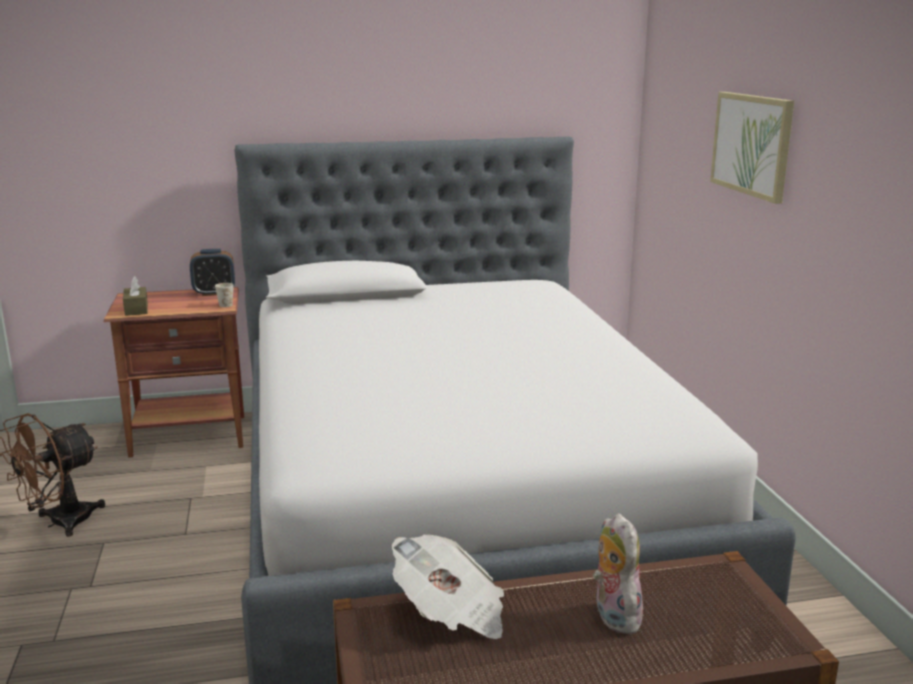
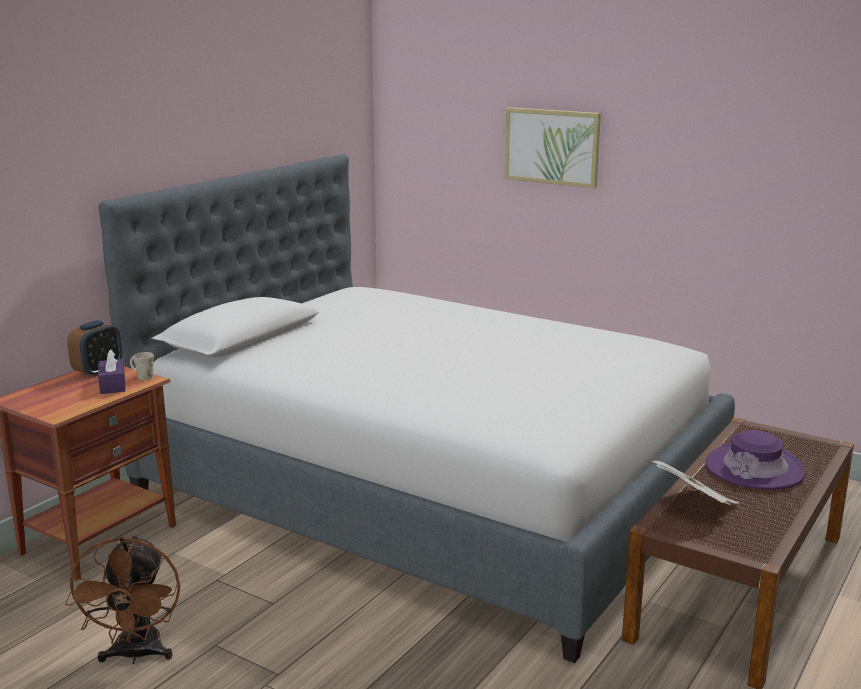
camera: 45 degrees left, 0 degrees up
(136, 309) = (62, 407): brown tissue box -> none
(196, 304) = (112, 385): none -> purple tissue box
(613, 616) = (754, 469): plush toy -> purple hat

